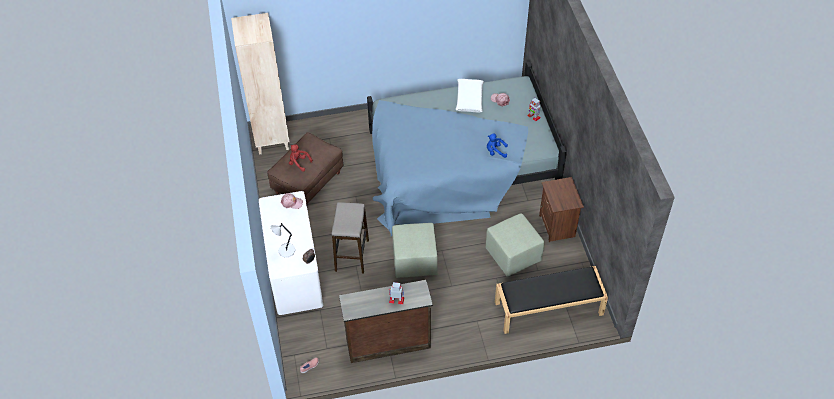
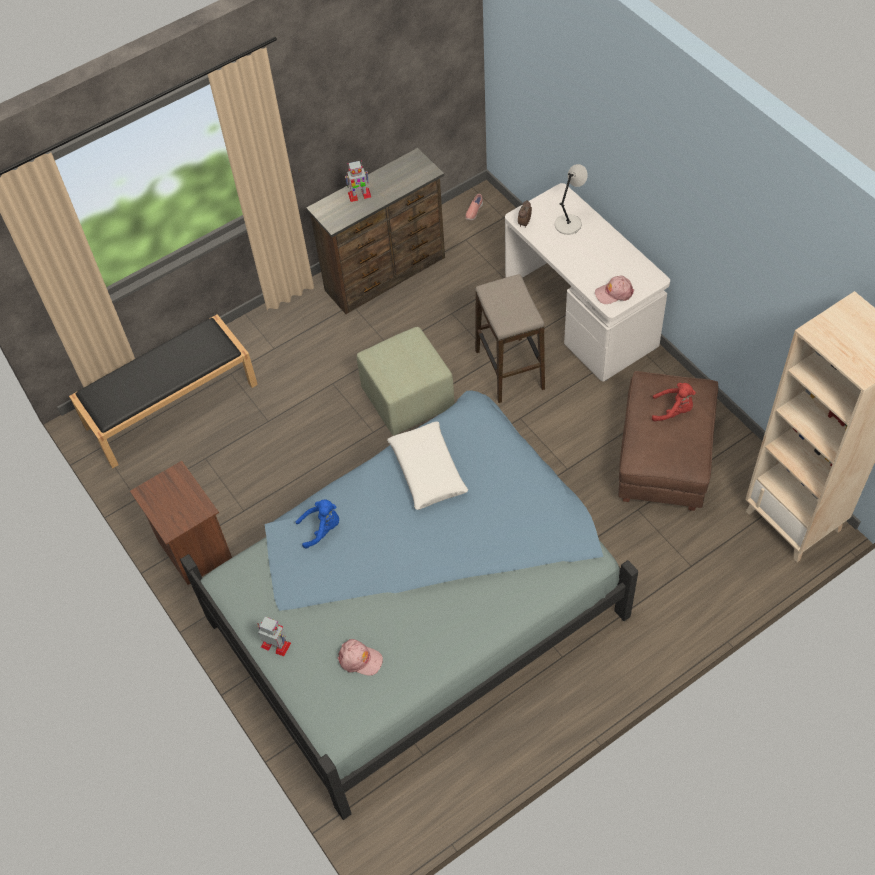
camera: 160 degrees right, 5 degrees up
(469, 99) = (425, 636): white pillow -> white pillow (428, 470)
(513, 255) = (252, 467): green ottoman -> none

